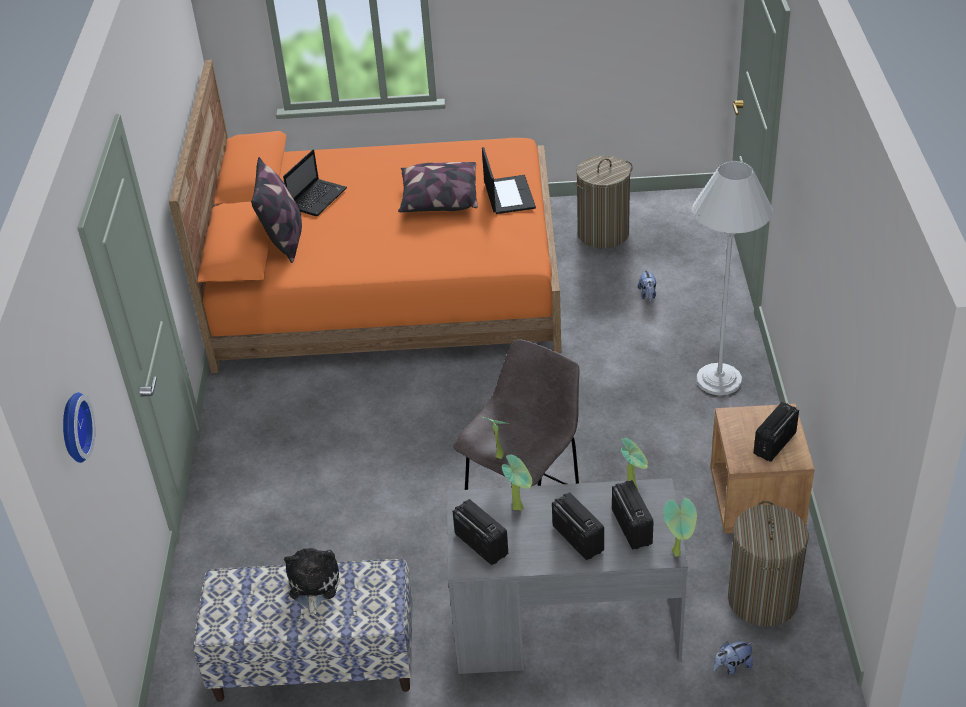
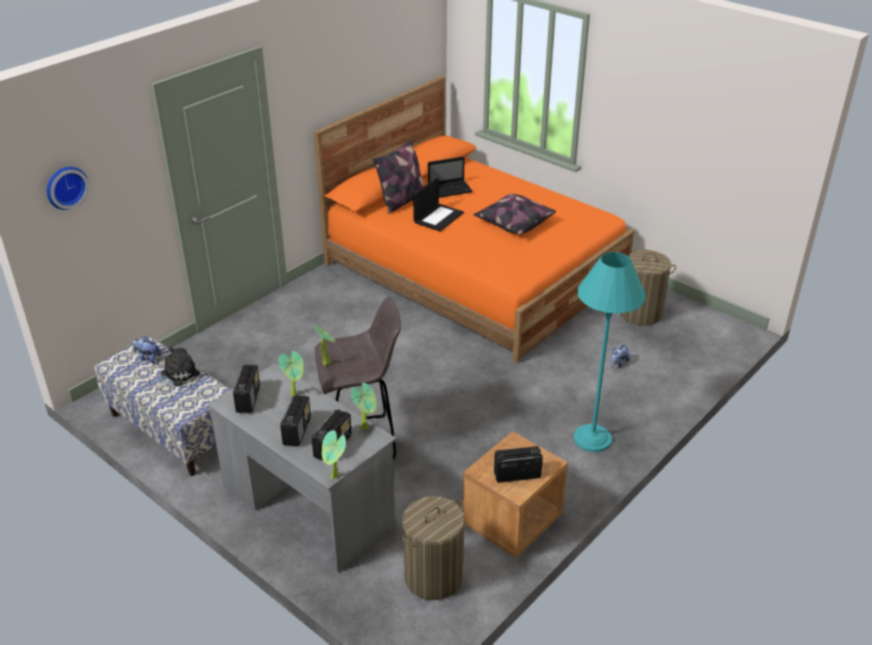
camera: 40 degrees right, 5 degrees down
(508, 195) = (556, 240): laptop -> laptop (438, 217)
(719, 380) = (592, 438): white floor lamp -> turquoise floor lamp
(732, 667) = (361, 598): plush toy -> plush toy (148, 358)

